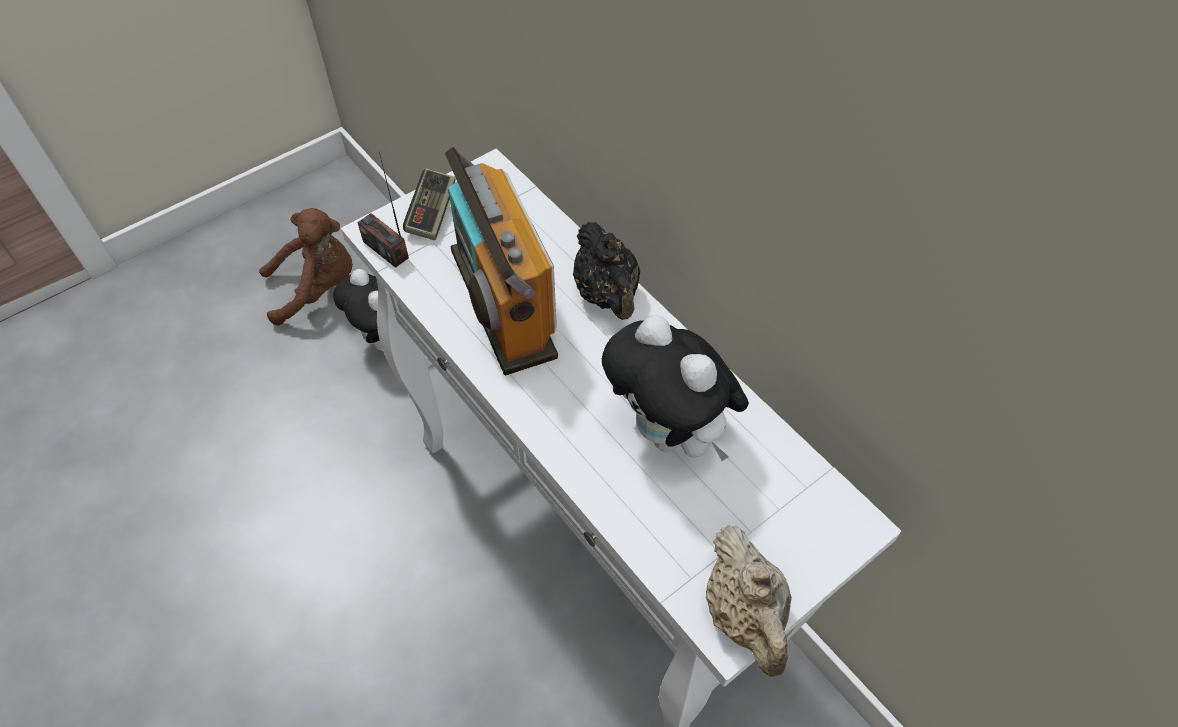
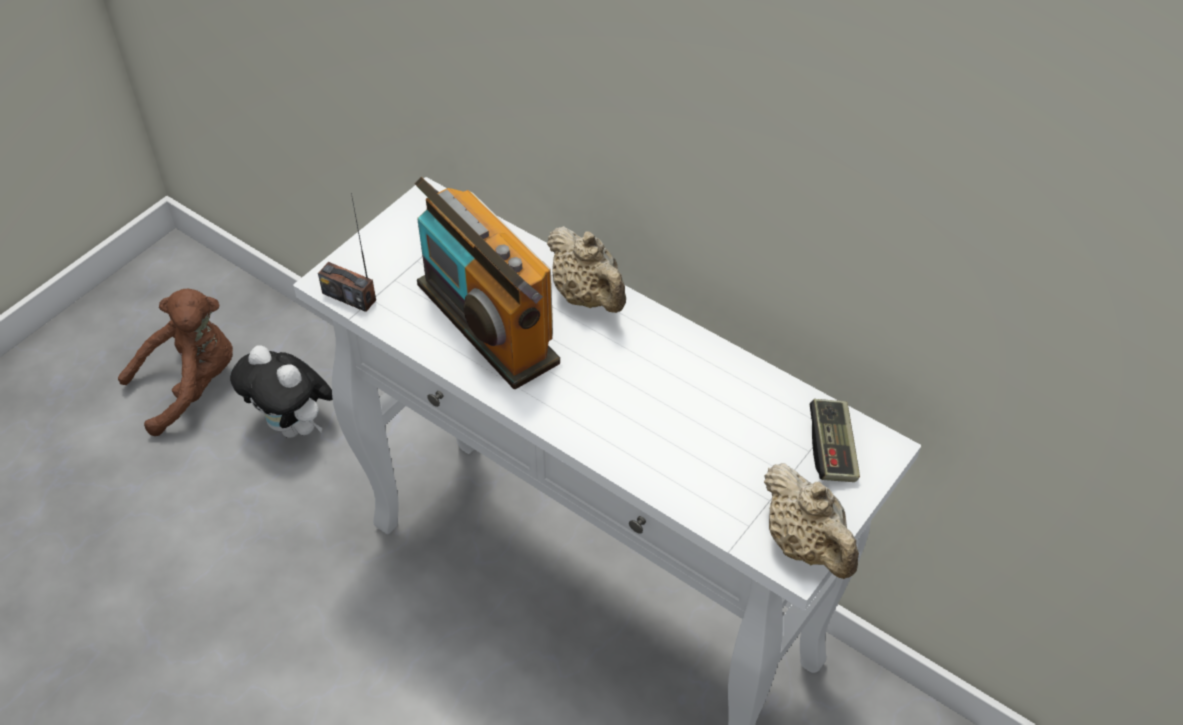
camera: 15 degrees left, 5 degrees down
(432, 213) = (383, 253): game controller -> game controller (832, 449)
(607, 296) = (588, 297): black teapot -> beige teapot
(671, 434) = (690, 408): plush toy -> none

